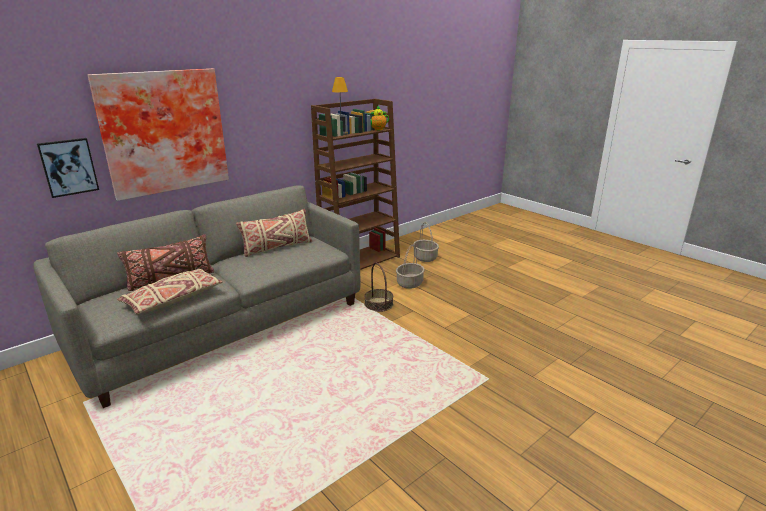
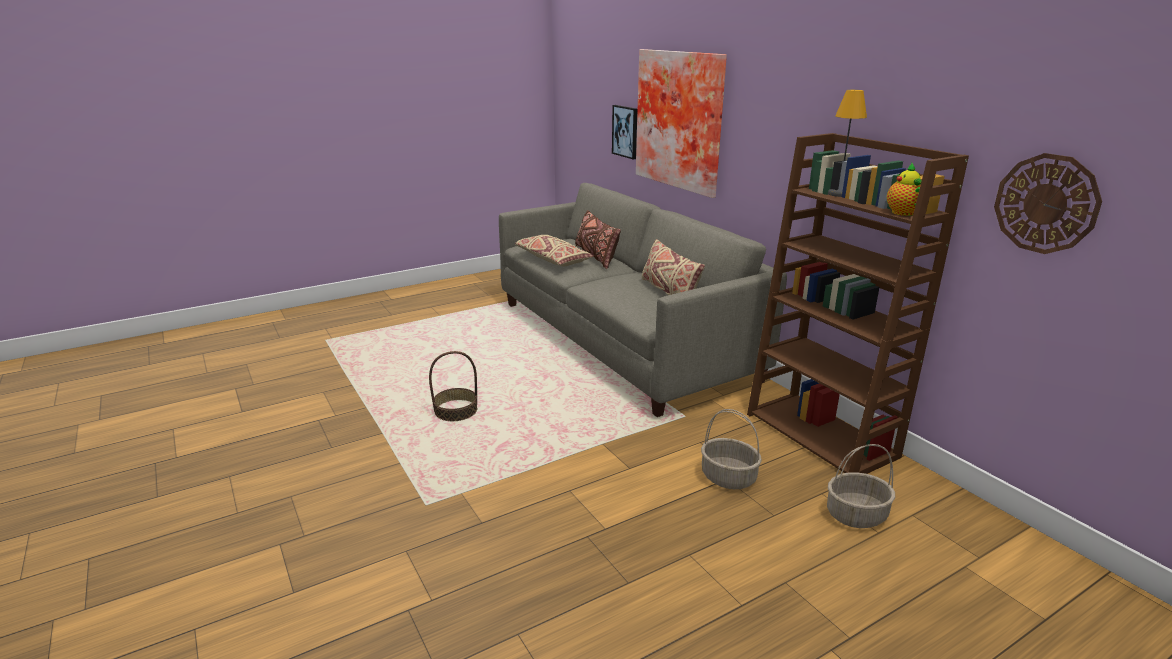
camera: 100 degrees right, 0 degrees up
(378, 304) = (655, 438): basket -> basket (456, 411)
(398, 110) = (1046, 204): none -> wall clock

